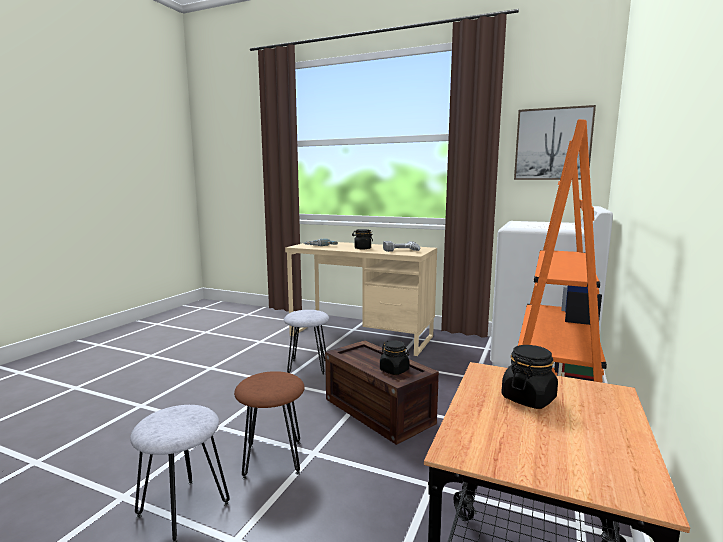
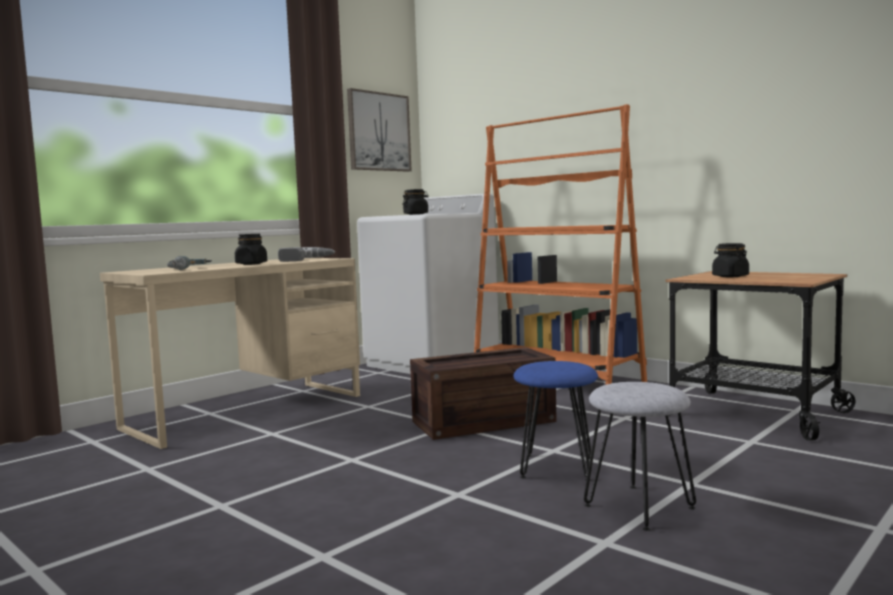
camera: 70 degrees left, 5 degrees down
(273, 459) = (557, 467): brown stool -> blue stool
(307, 367) = (317, 443): grey stool -> none
(394, 370) = (506, 358): black jar -> black jar (416, 214)

